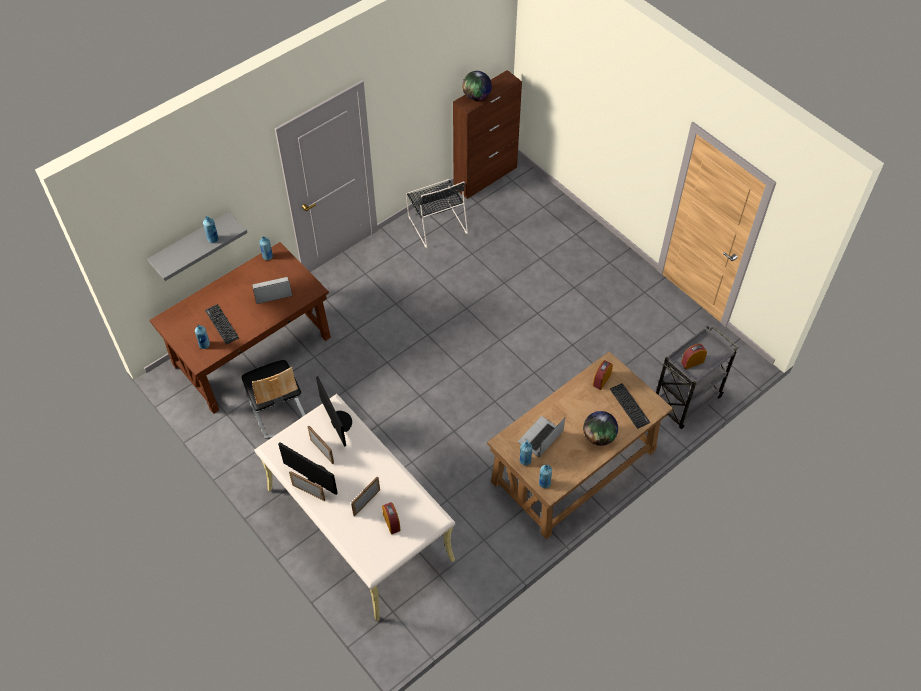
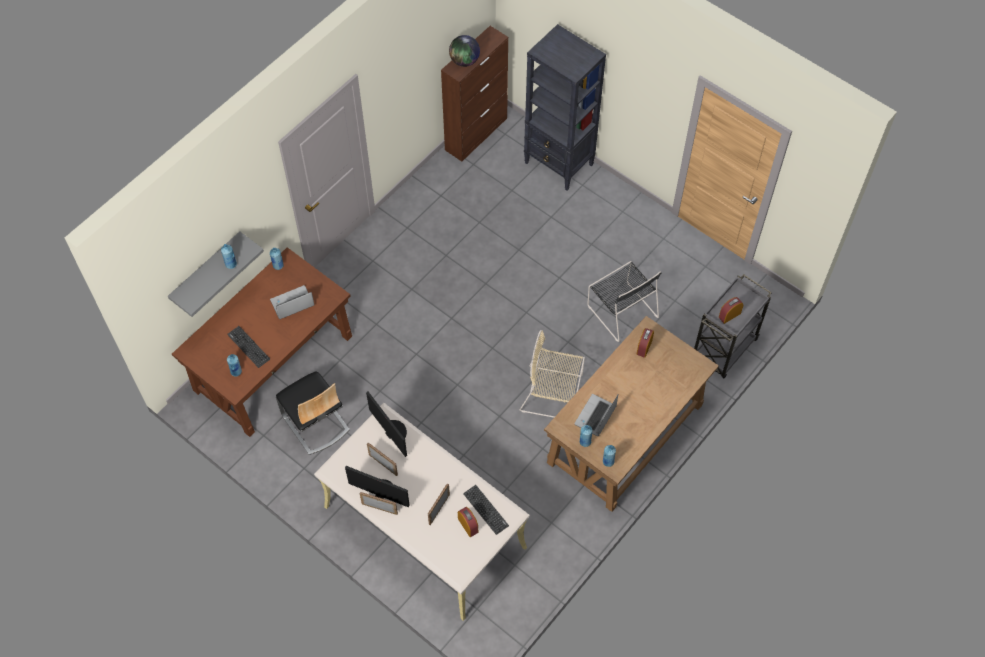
camera: 10 degrees left, 5 degrees up
(437, 223) = (436, 194): black chair -> black chair (621, 310)
(510, 418) = (553, 394): none -> beige chair
(557, 213) = (559, 164): none -> black bookcase
(599, 437) = (652, 406): globe -> none
(629, 406) = (676, 369): keyboard -> keyboard (485, 509)

